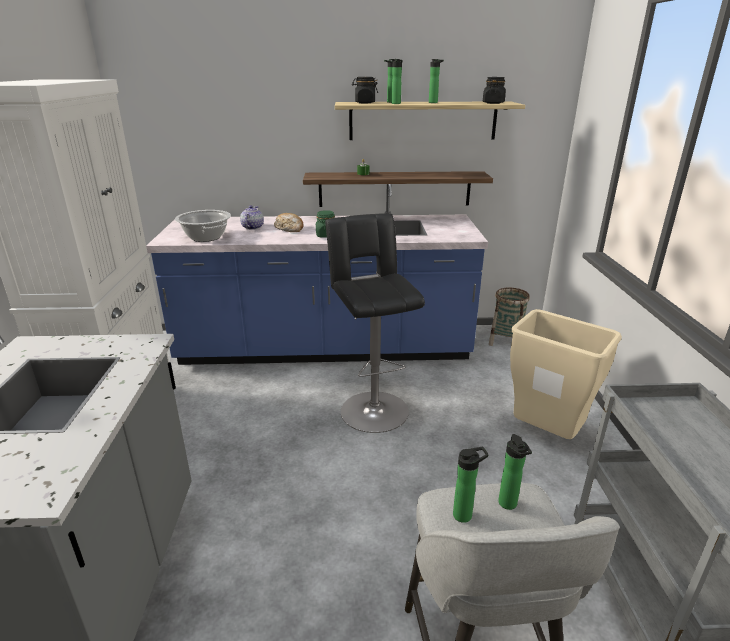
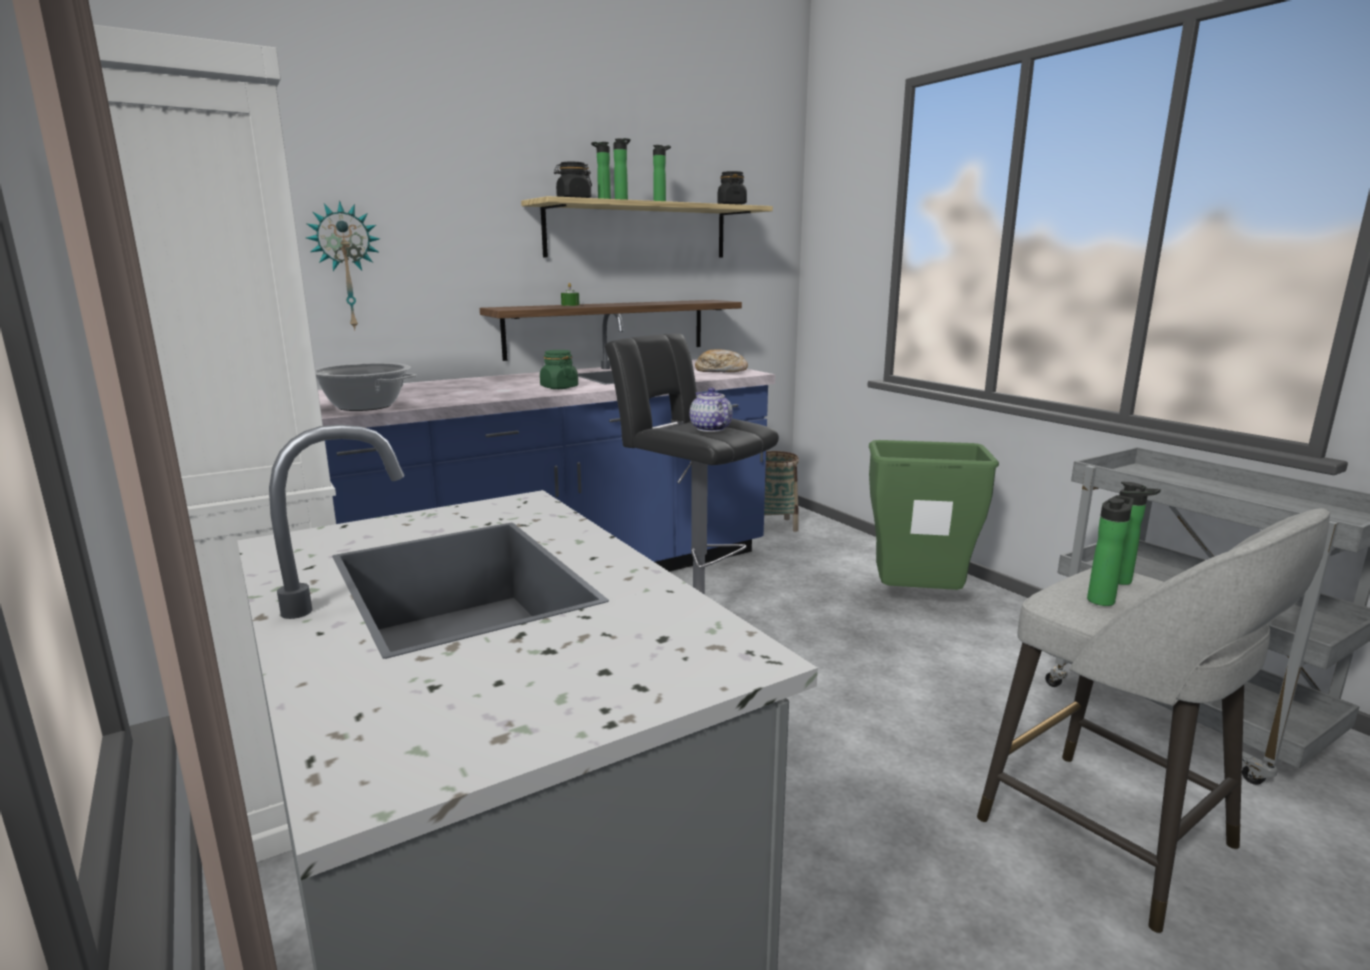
camera: 30 degrees left, 10 degrees down
(225, 146) = (346, 267): none -> wall clock
(252, 227) = (423, 391): teapot -> teapot (710, 429)
(290, 229) = (489, 387): bread -> bread (720, 371)
(546, 435) = (918, 600): beige trash can -> green trash can

